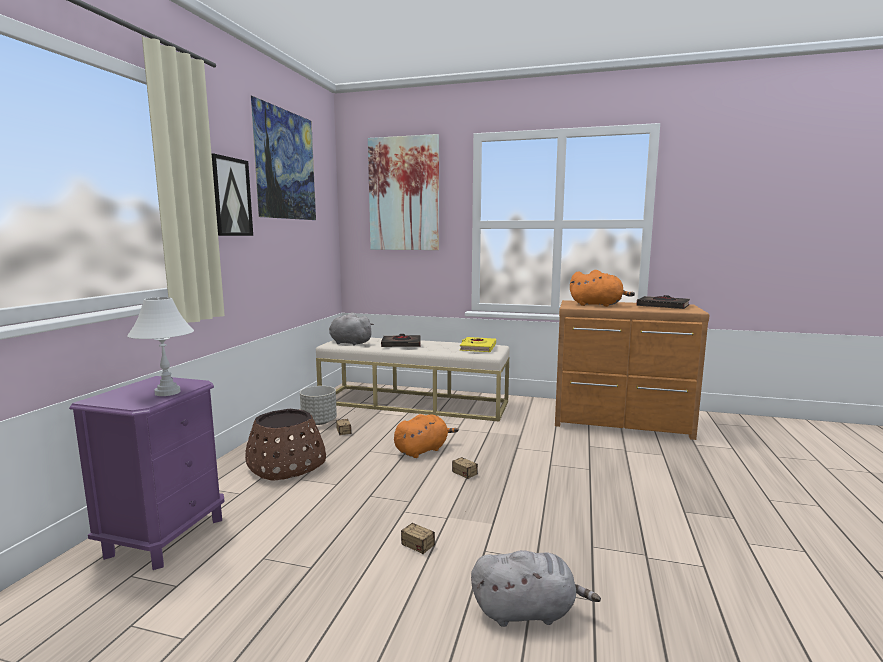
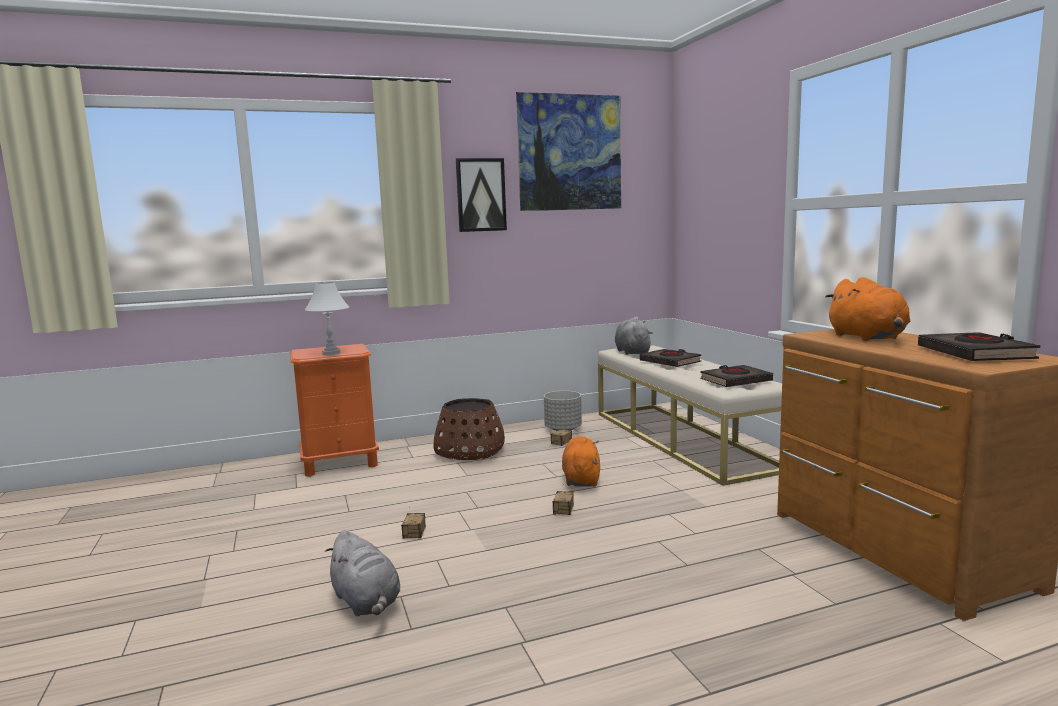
camera: 55 degrees right, 0 degrees up
(165, 536) = (340, 463): purple nightstand -> orange nightstand
(404, 194) = (723, 168): picture -> none
(423, 450) = (581, 479): orange plush toy -> orange plush toy turned 105 degrees counterclockwise
(477, 348) = (735, 381): yellow book -> black book

